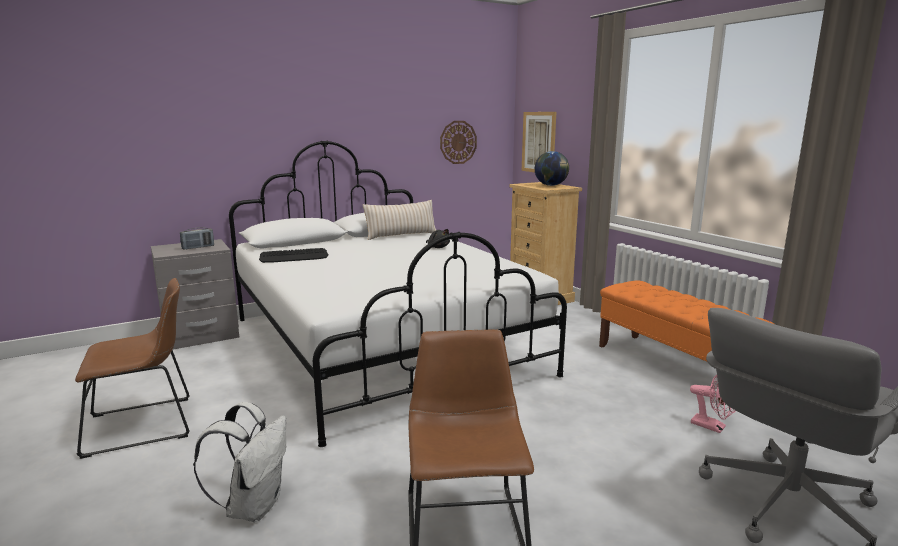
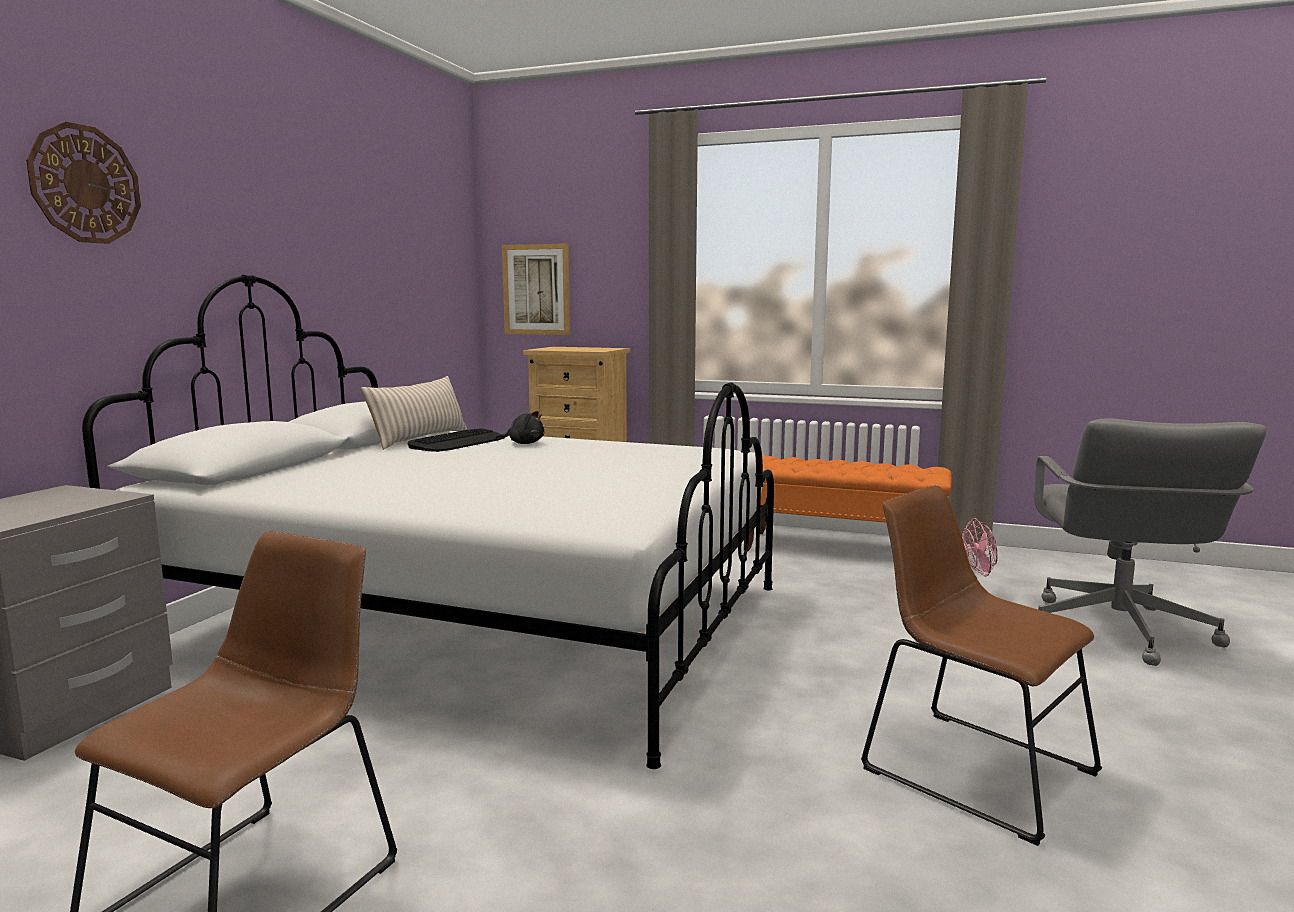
camera: 40 degrees left, 5 degrees down
(198, 247) = (59, 502): radio -> none
(253, 506) = (711, 883): white backpack -> none
(294, 257) = (327, 485): keyboard -> keyboard (458, 442)
(458, 142) = (422, 288): wall clock -> wall clock (85, 184)
(551, 185) = (584, 348): globe -> none

